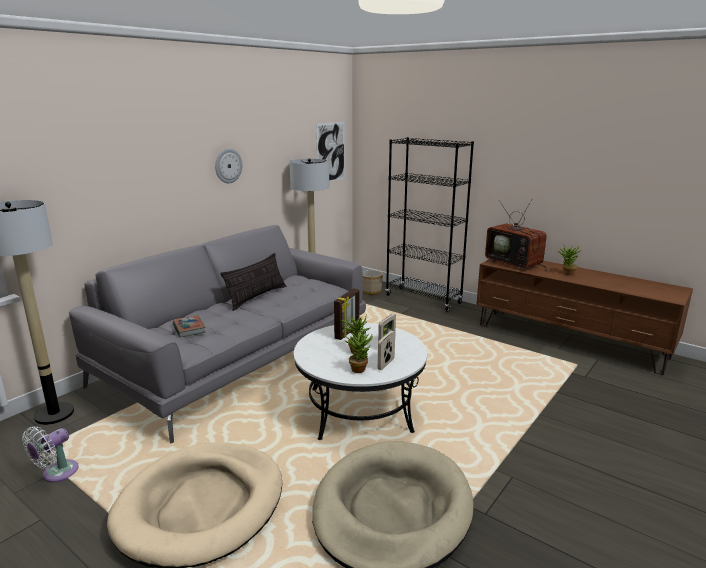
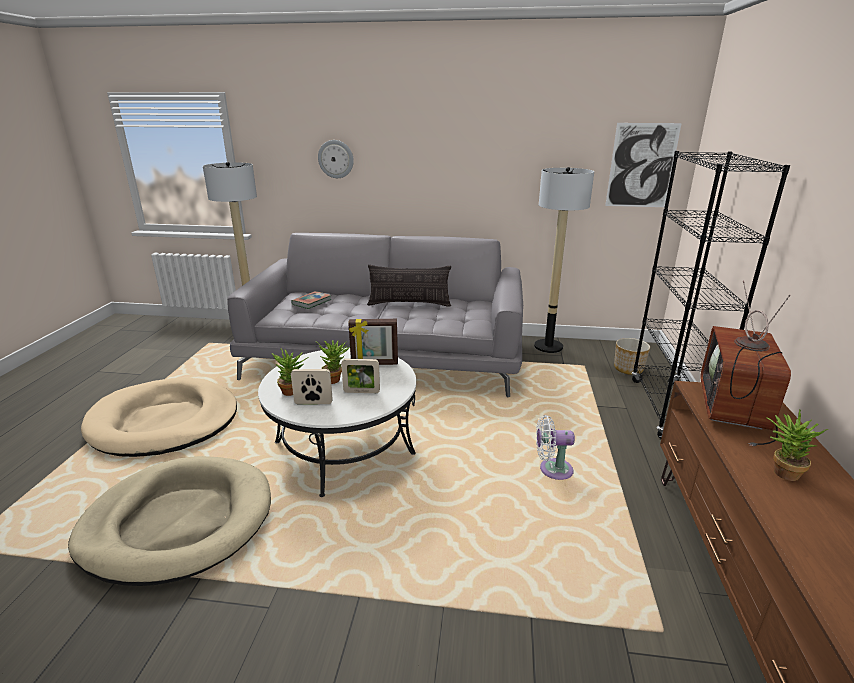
camera: 60 degrees right, 5 degrees up
(57, 473) = (187, 359): white fan -> white fan (552, 469)
(228, 165) = (459, 162): wall clock -> wall clock (336, 159)

